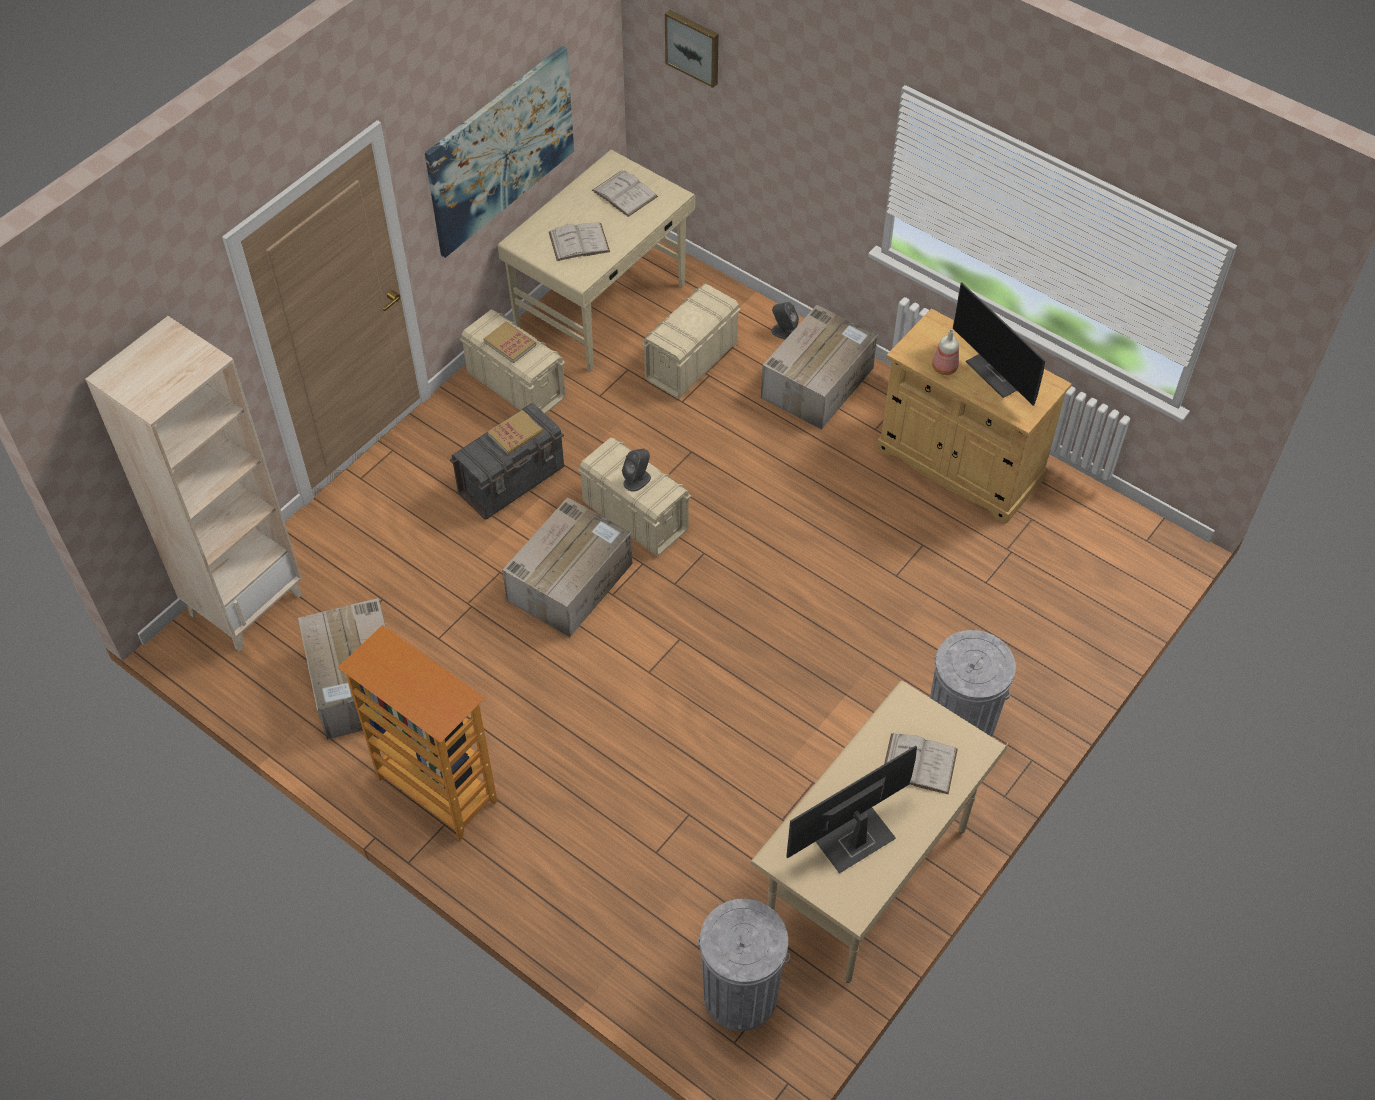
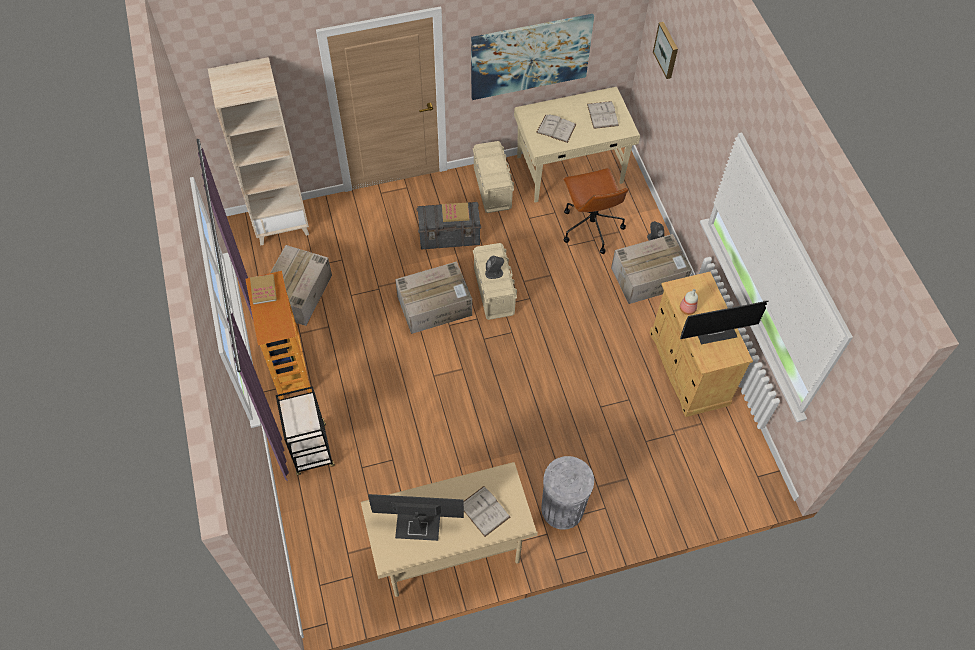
camera: 35 degrees right, 5 degrees up
(510, 343) = (492, 164): book -> book (263, 290)
(565, 876) = (311, 450): none -> black cart
(690, 362) = (590, 227): beige storage box -> brown office chair
(740, 995) = (341, 564): grey trash can -> none
(999, 374) = (715, 330): monitor -> monitor turned 105 degrees counterclockwise

